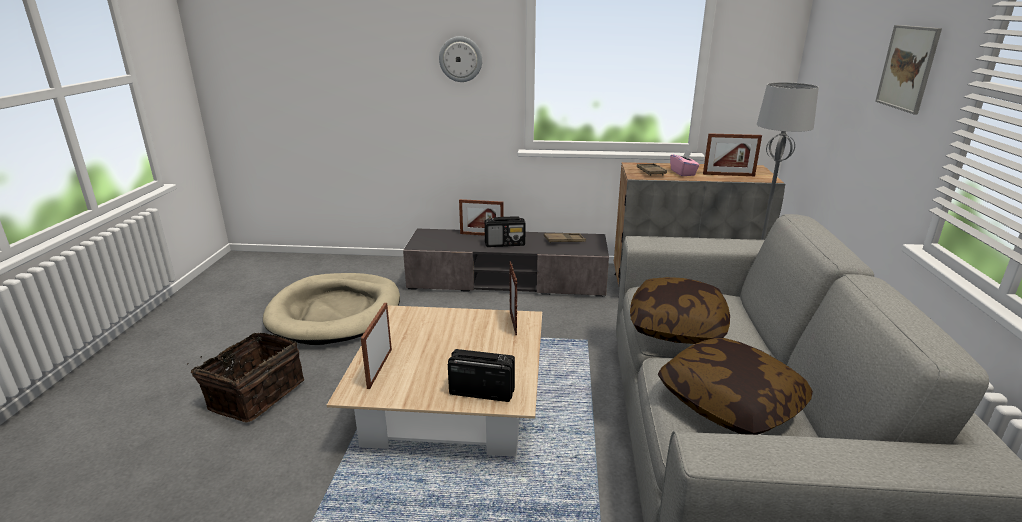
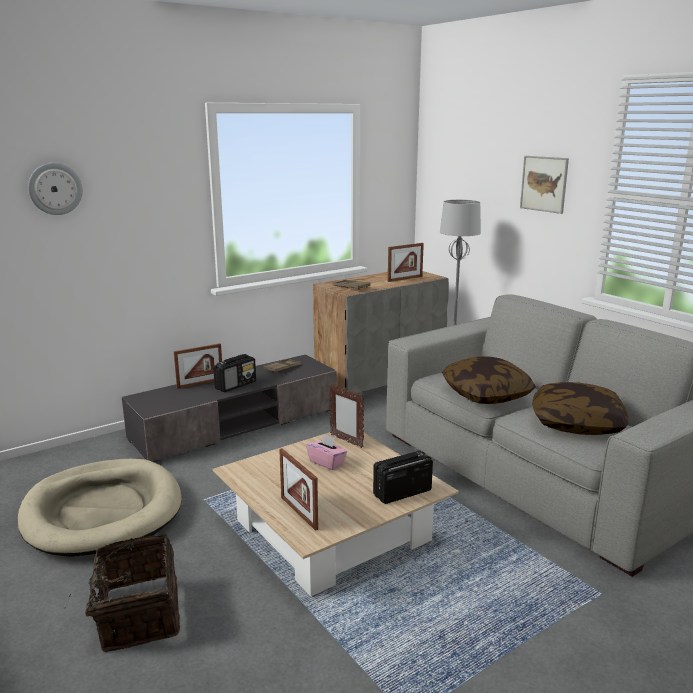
camera: 40 degrees left, 5 degrees down
(460, 59) = (147, 203): wall clock -> wall clock (55, 189)
(683, 173) = (373, 283): pink tissue box -> pink tissue box (327, 462)

